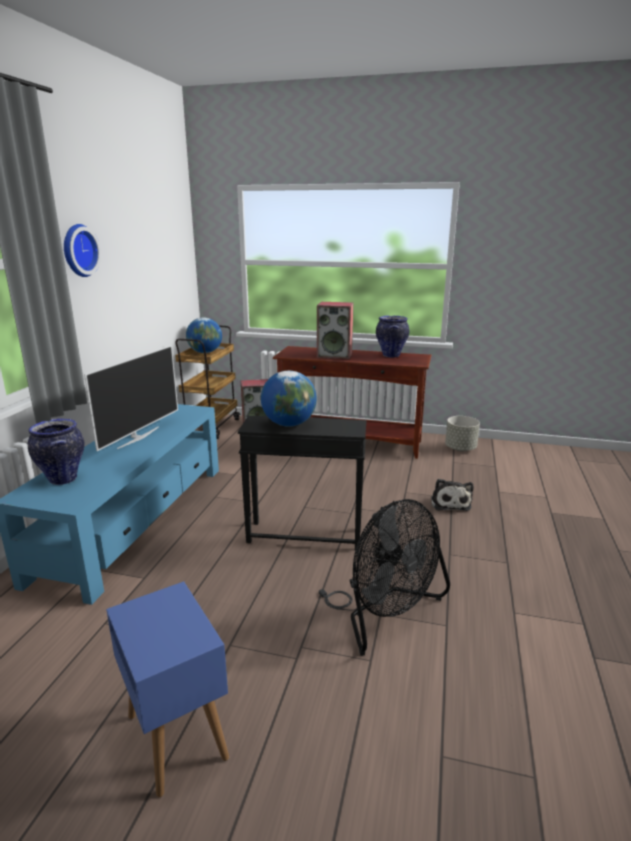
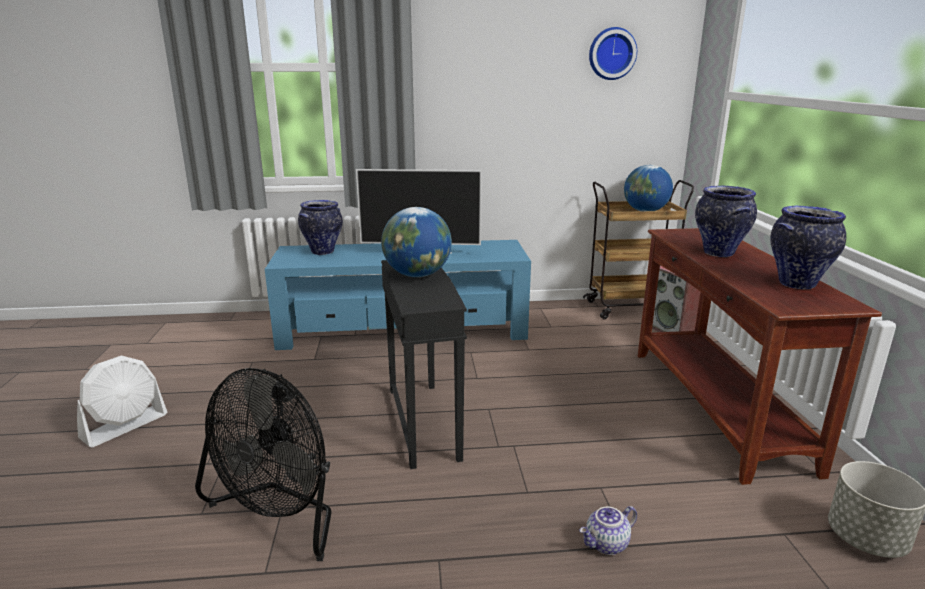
camera: 70 degrees right, 0 degrees up
(78, 250) = (452, 62): wall clock -> wall clock (611, 54)
(176, 735) = (125, 426): blue side table -> white fan
(335, 355) = (719, 253): speaker -> vase
(450, 502) = (607, 545): plush toy -> teapot

